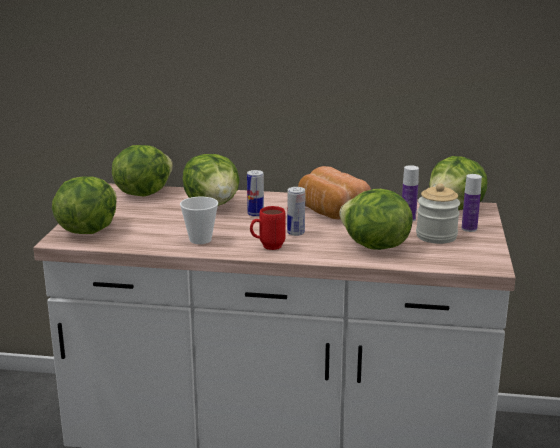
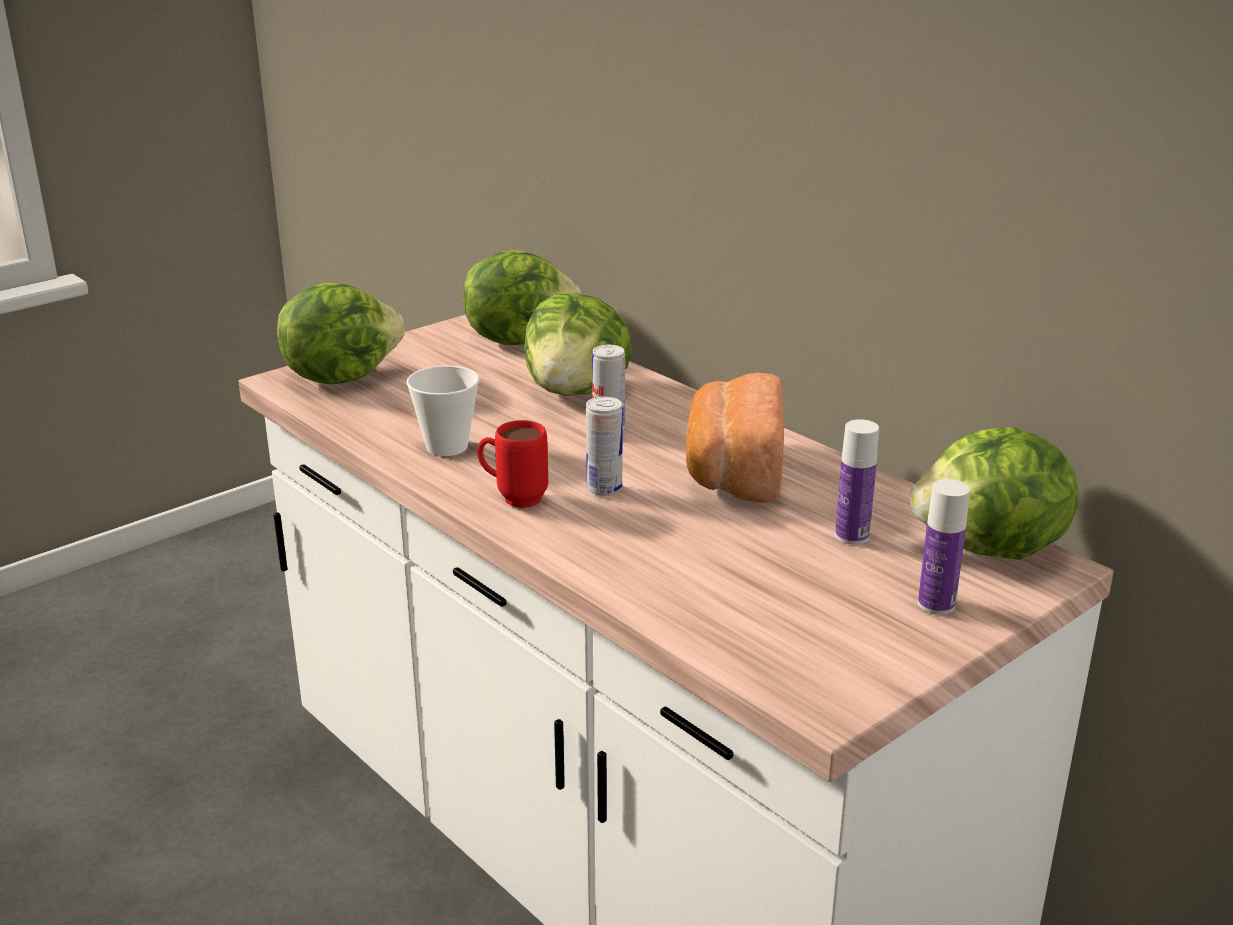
camera: 40 degrees right, 5 degrees up
(374, 246) = (682, 567): lettuce -> none
(436, 236) = (837, 594): jar -> none

